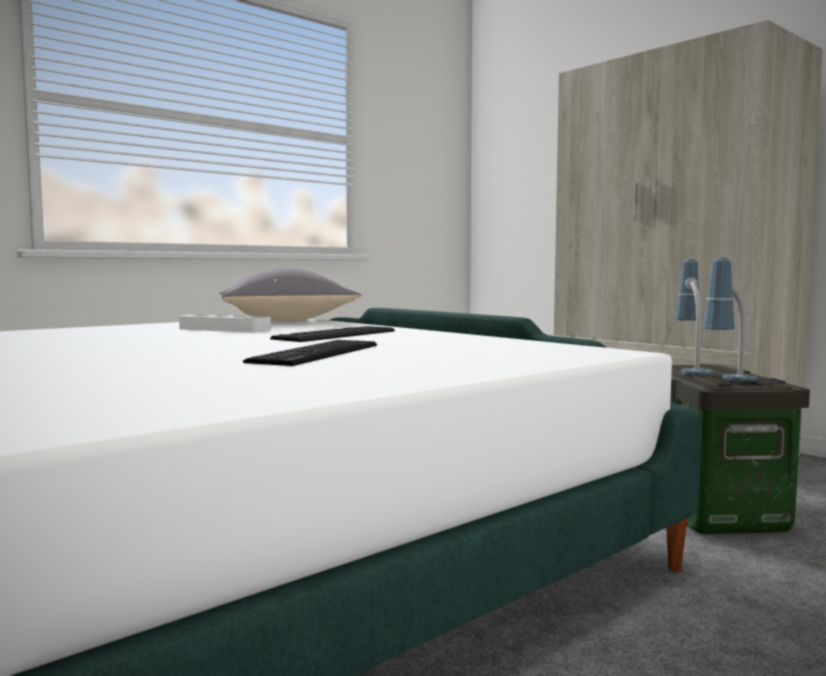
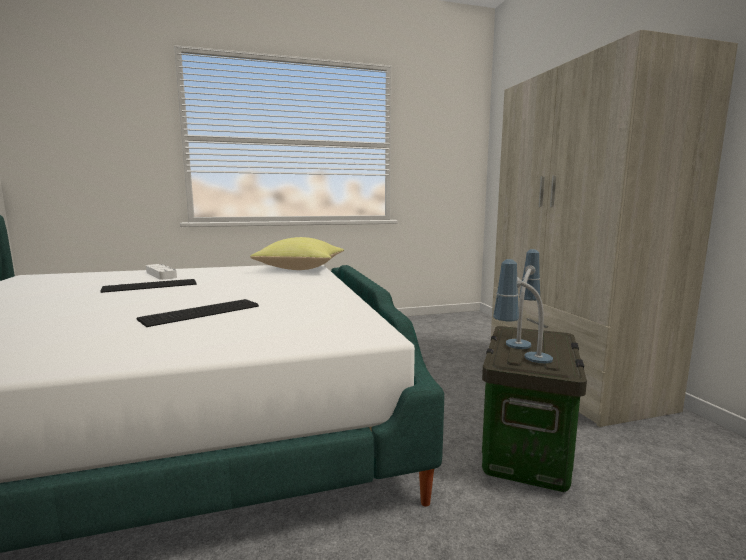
camera: 25 degrees right, 5 degrees up
(224, 329) = (241, 277): white tray -> white tray (161, 275)
(287, 320) = (301, 269): grey pillow -> yellow pillow
(333, 335) = (275, 289): keyboard -> keyboard (149, 286)

